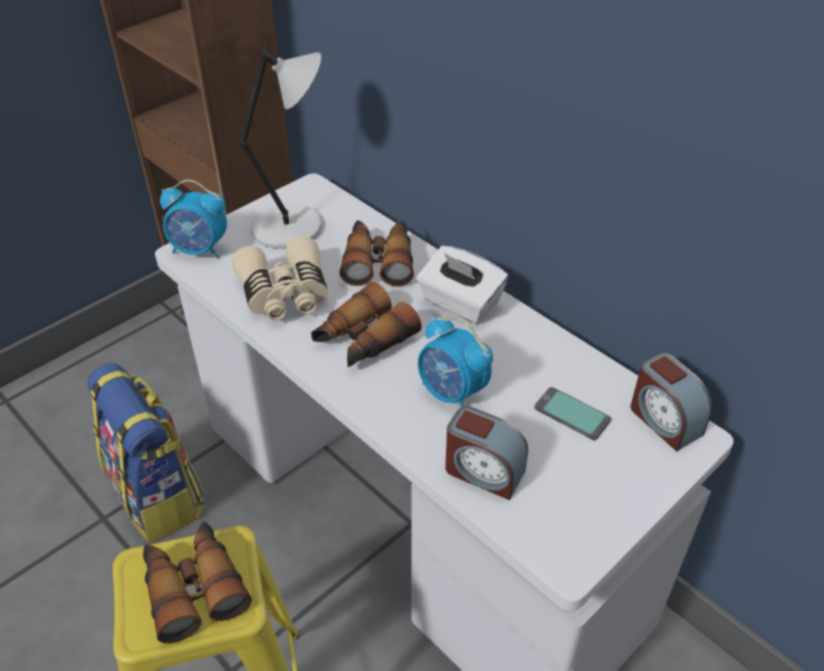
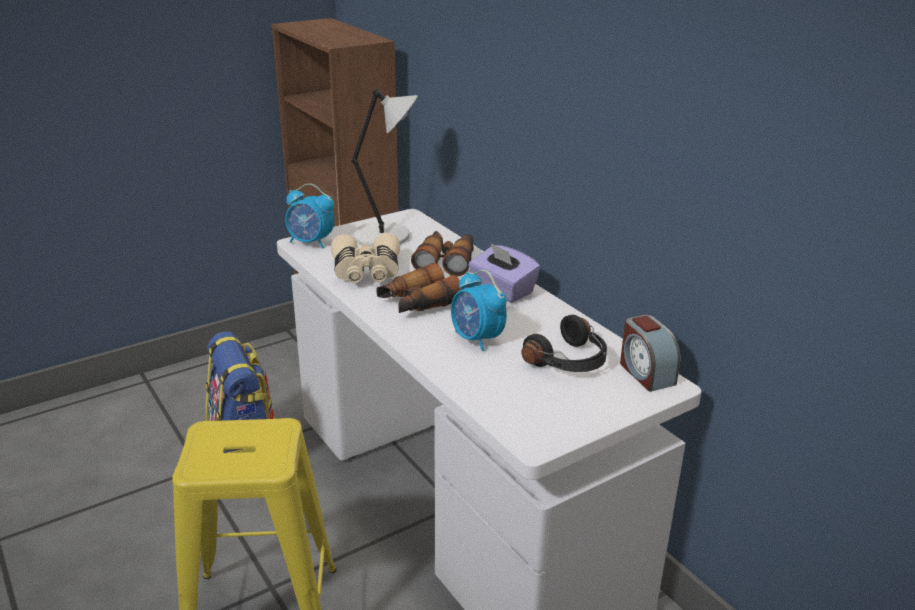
camera: 10 degrees right, 15 degrees down
(193, 586) = (244, 447): binoculars -> none
(460, 303) = (502, 290): white tissue box -> purple tissue box
(483, 471) = (485, 385): alarm clock -> none
(571, 414) = (569, 361): phone -> black headphones

